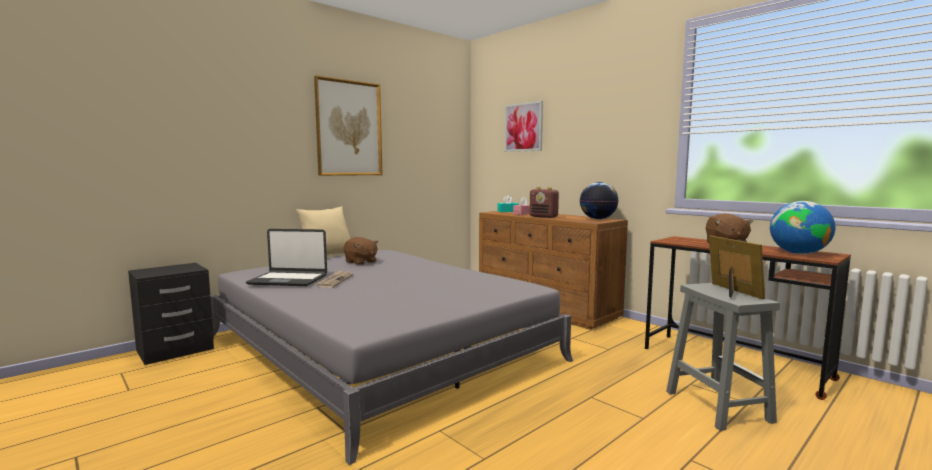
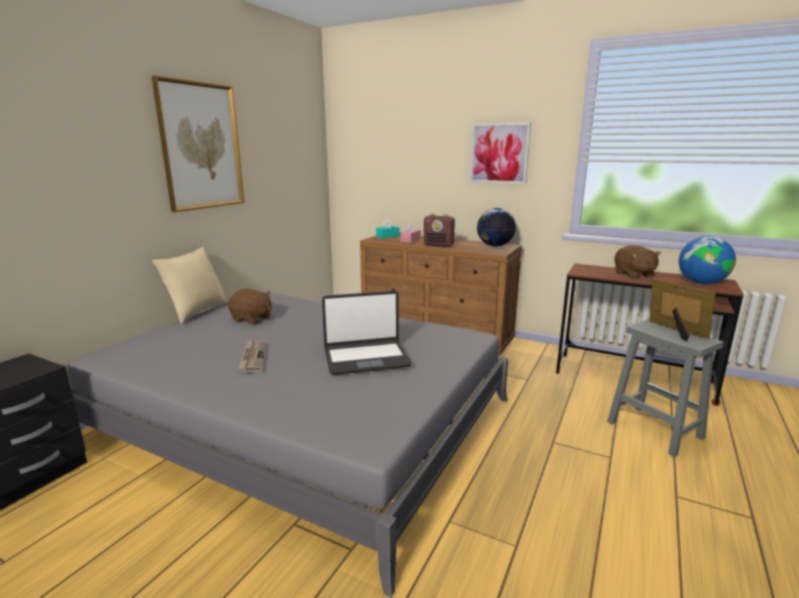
camera: 20 degrees left, 10 degrees up
(288, 280) = (188, 364): laptop -> laptop (366, 358)
(523, 127) = (397, 140): picture -> picture (499, 153)

